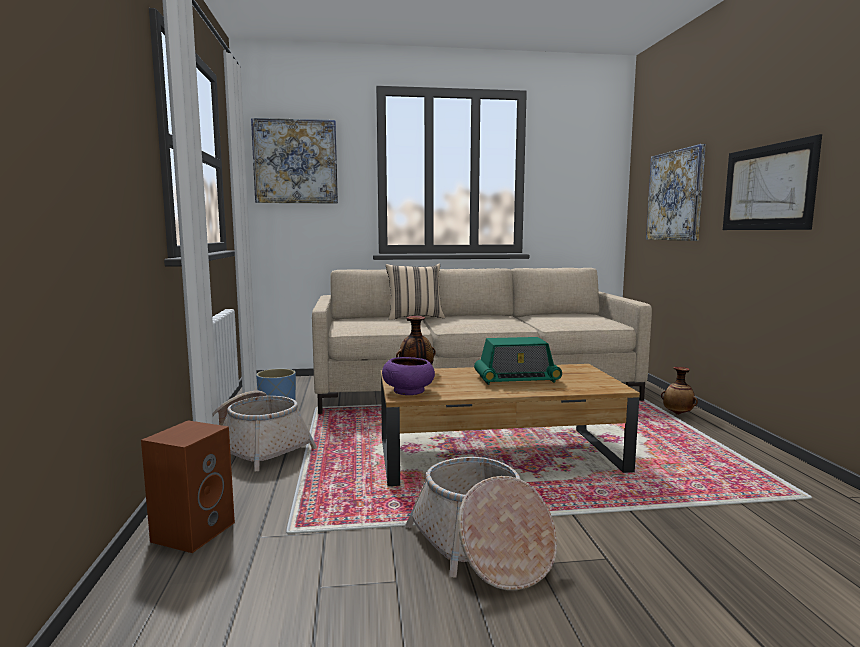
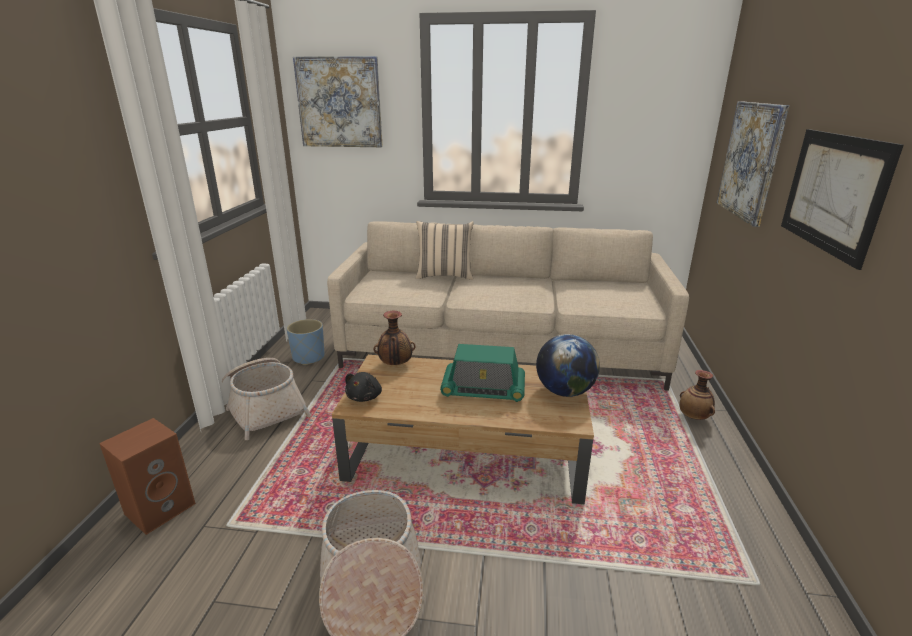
camera: 15 degrees right, 15 degrees up
(408, 391) = (365, 397): purple bowl -> black plush toy
(589, 375) = (564, 392): none -> globe

